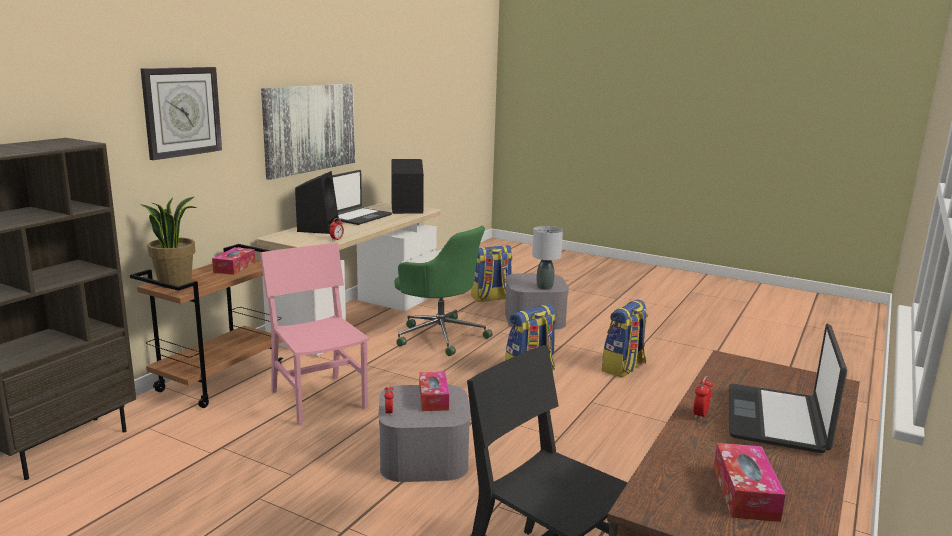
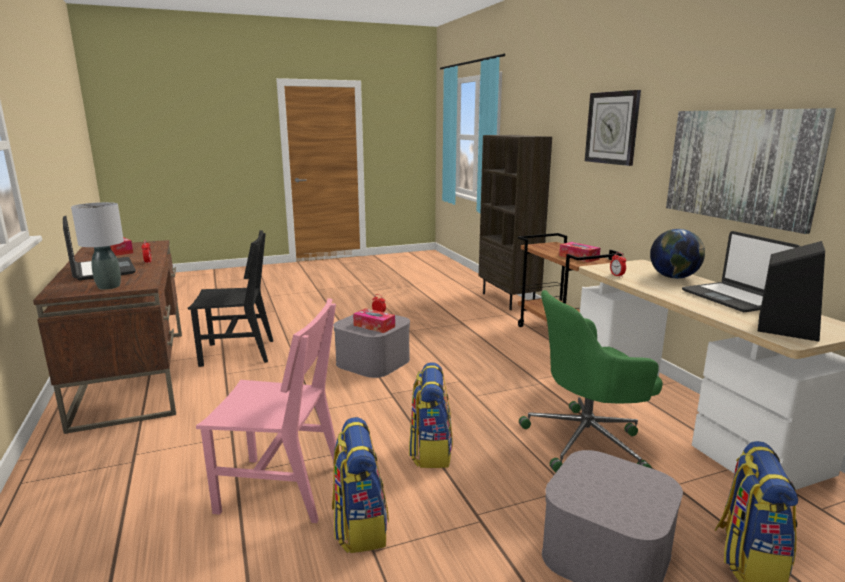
camera: 130 degrees right, 0 degrees up
(175, 283) = (553, 246): potted plant -> none
(318, 228) = (674, 277): black speaker -> globe
(319, 399) = (492, 354): pink chair -> pink chair (281, 489)
(545, 287) = (577, 482): grey table lamp -> grey table lamp (108, 287)

